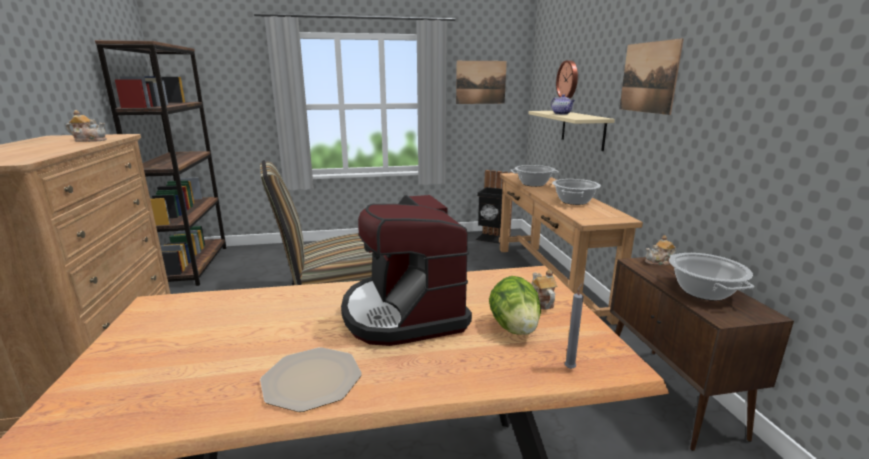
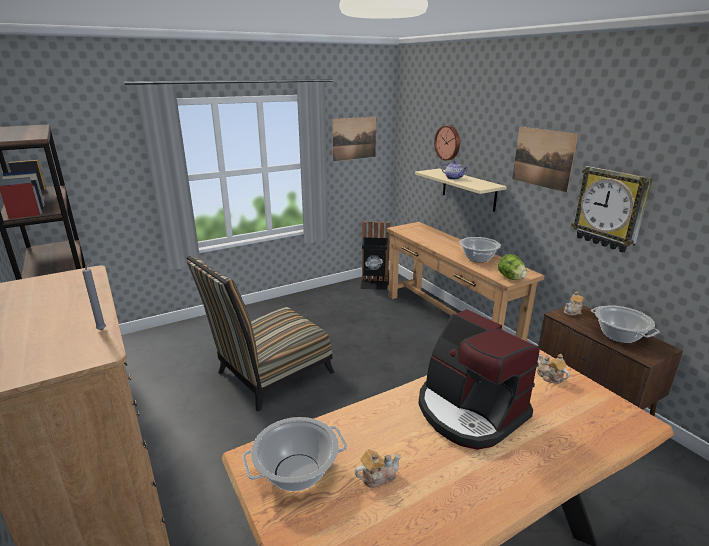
camera: 20 degrees left, 5 degrees up
(90, 140) = (79, 291): teapot -> teapot (377, 477)
(312, 380) = (472, 494): plate -> none
(514, 327) = (555, 406): lettuce -> lettuce (510, 278)
(533, 184) = (427, 239): cooking pot -> cooking pot (296, 472)
(570, 367) = (617, 432): grey candle -> grey candle (103, 329)
(714, 128) = (610, 209): none -> wall clock

